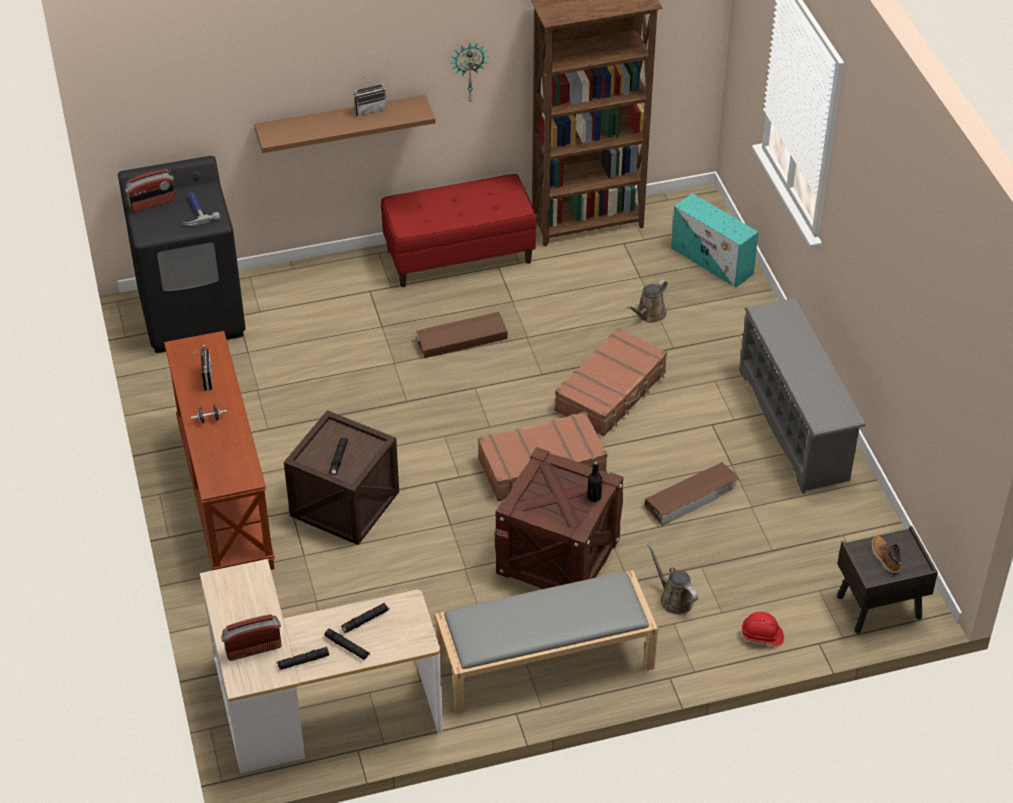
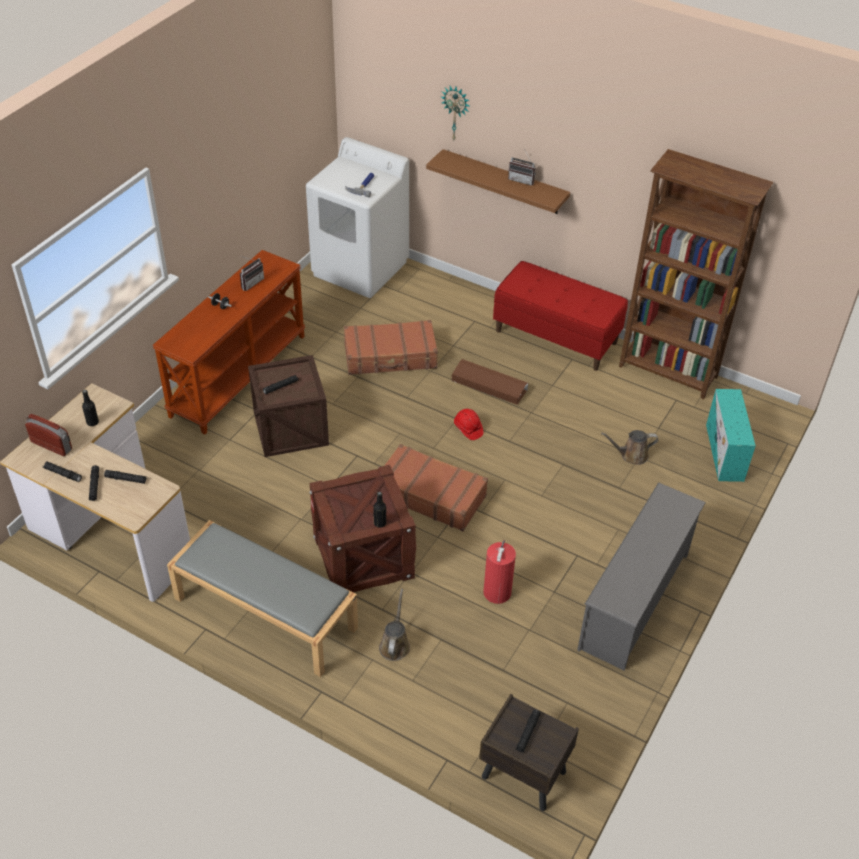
camera: 45 degrees right, 0 degrees up
(152, 203) = (347, 167): radio -> none
(193, 314) = (360, 268): black washing machine -> white washing machine
(258, 602) = (92, 422): none -> black bottle
(469, 71) = (607, 189): wall clock -> wall clock (456, 112)
(611, 392) = (538, 484): brown suitcase -> brown suitcase (390, 356)
(692, 497) = (497, 591): brown storage box -> fire extinguisher
(762, 636) = (416, 719): red hard hat -> red hard hat (468, 429)
(885, 558) = (527, 733): boot -> black flashlight

